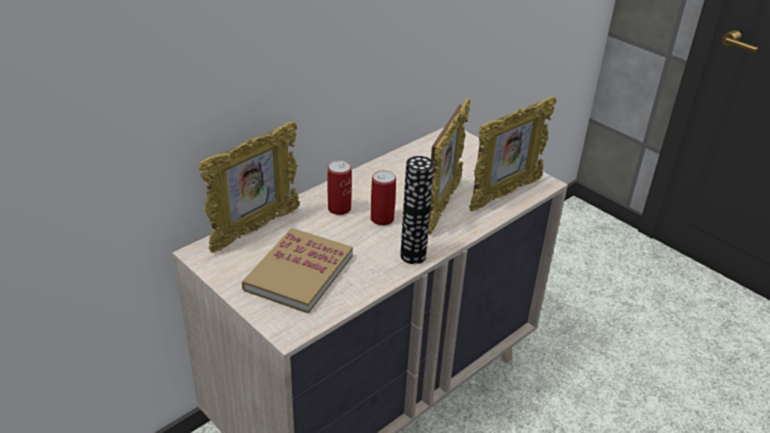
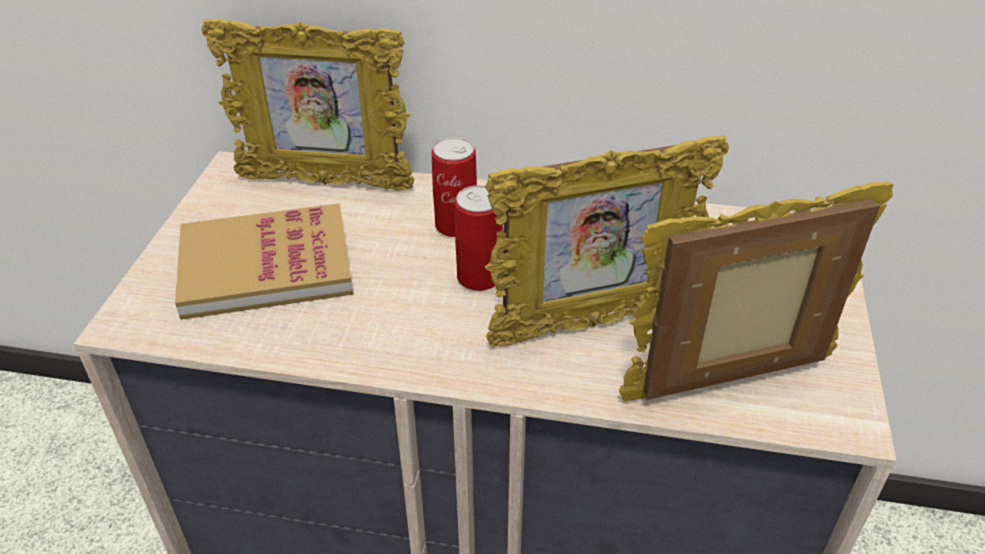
camera: 55 degrees right, 5 degrees up
(413, 256) = (418, 356): vase -> none
(504, 194) = (730, 382): picture frame -> picture frame turned 150 degrees clockwise

